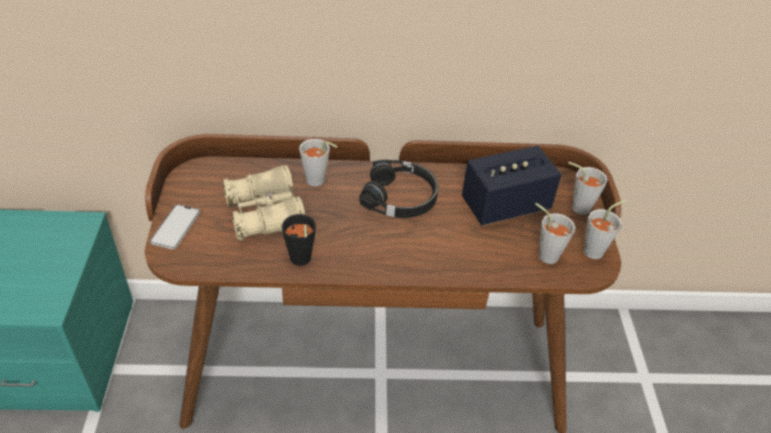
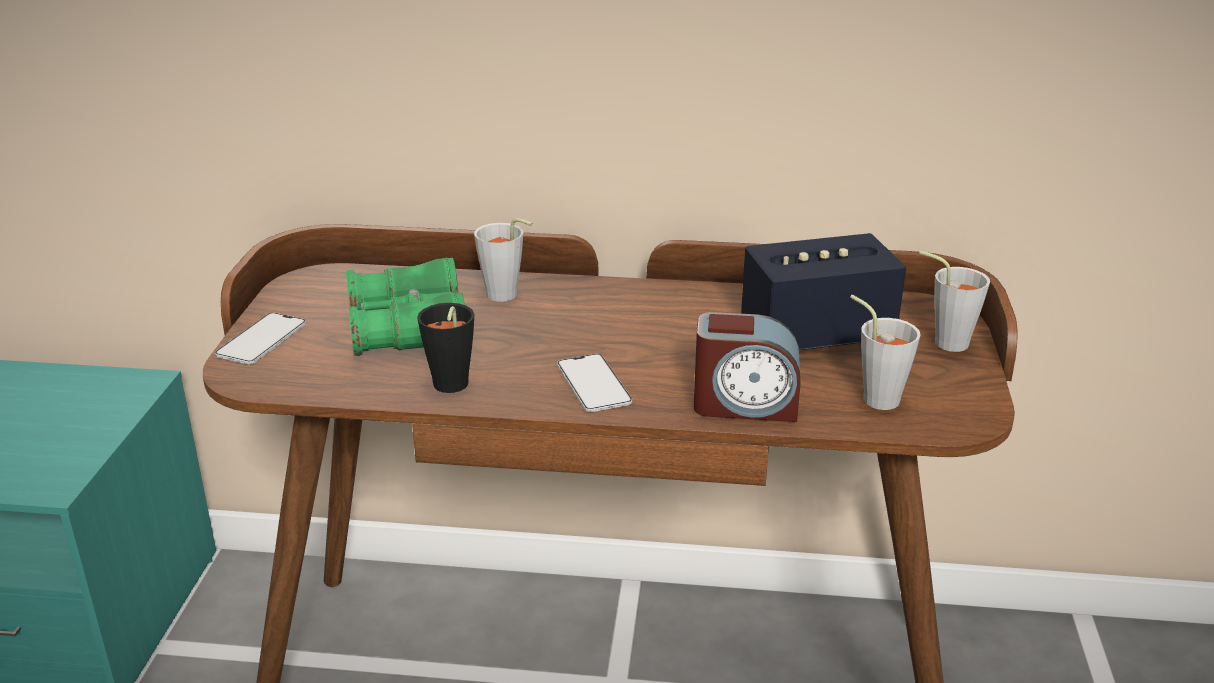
camera: 10 degrees right, 15 degrees down
(265, 214) = (409, 331): beige binoculars -> green binoculars
(384, 253) = (593, 384): none -> phone
(400, 198) = (637, 319): black headphones -> none
(473, 264) = (745, 404): none -> alarm clock
(597, 250) = (972, 397): grey cup -> none

